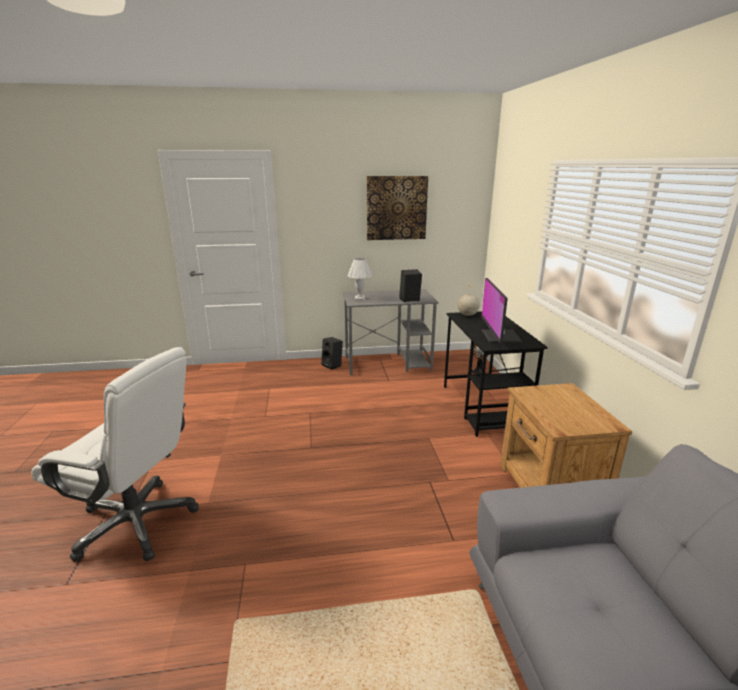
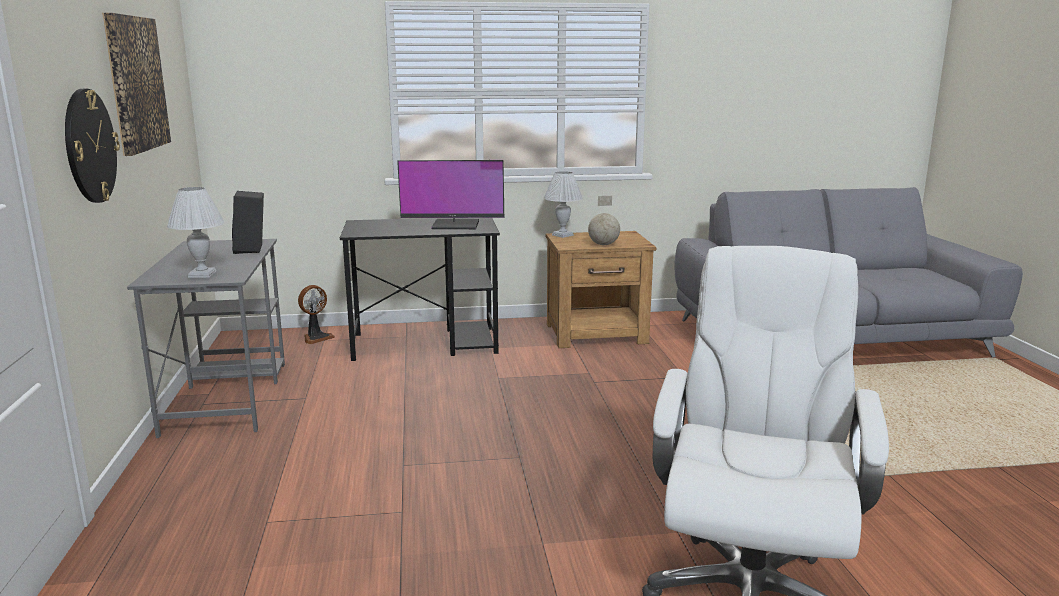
camera: 90 degrees left, 5 degrees down
(331, 232) = (89, 146): none -> wall clock
(333, 365) = (189, 451): black speaker -> none
(467, 315) = (360, 230): globe -> globe (604, 245)
(569, 390) = (563, 235): none -> white table lamp

